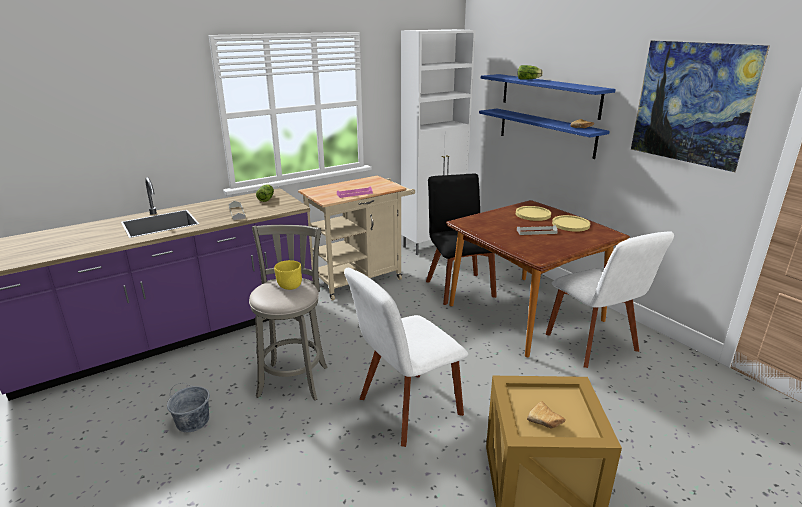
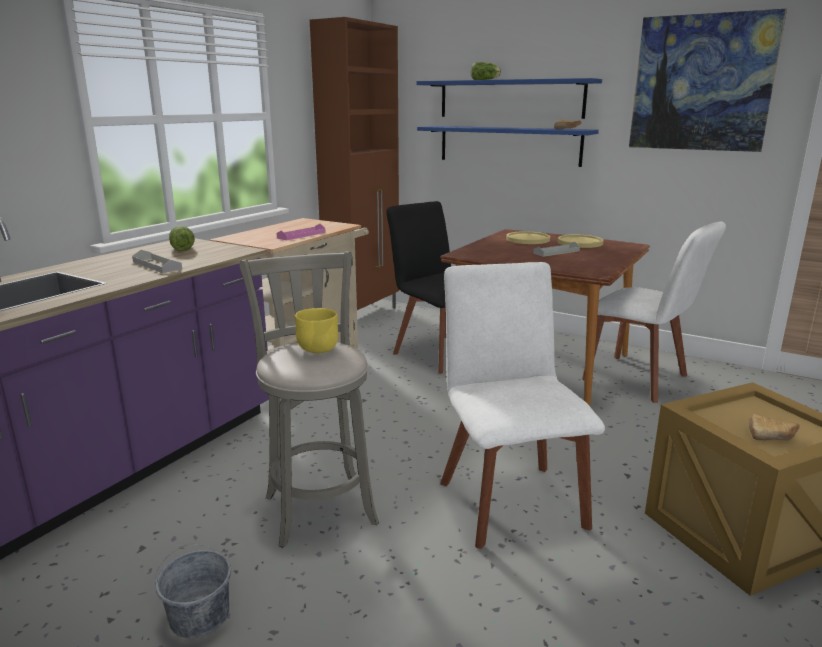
camera: 25 degrees left, 5 degrees down
(406, 409) = (509, 499): white chair -> white chair turned 135 degrees clockwise
(433, 244) = (364, 315): white cabinet -> brown cabinet

